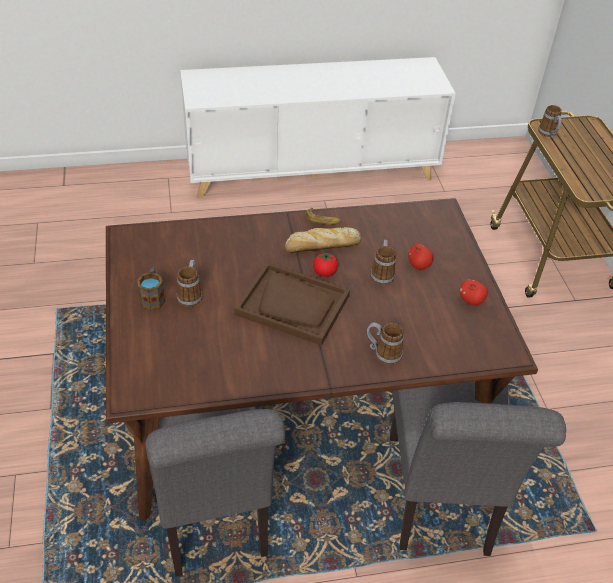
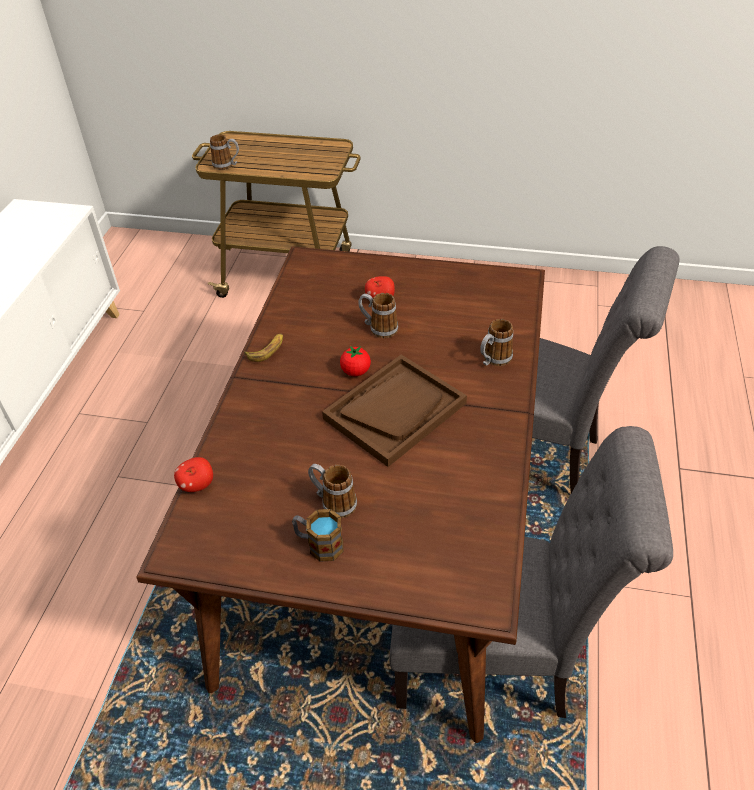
camera: 65 degrees left, 0 degrees up
(321, 246) = (310, 363): bread -> none
(471, 301) = (446, 280): apple -> apple (197, 485)

